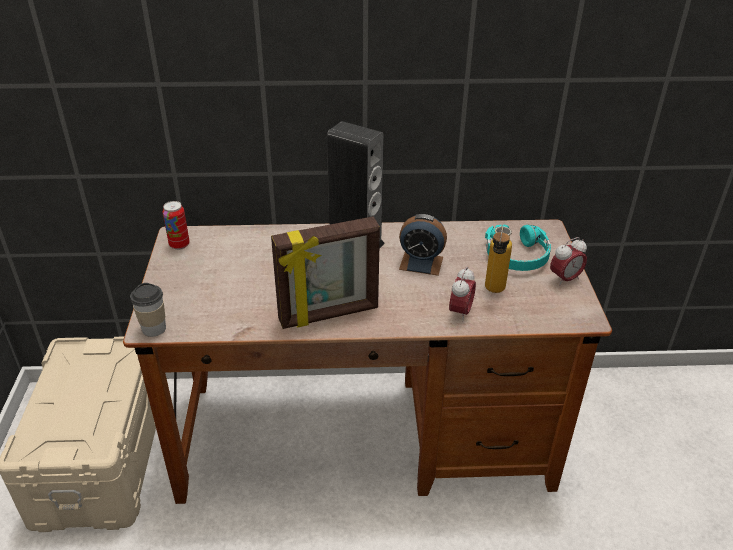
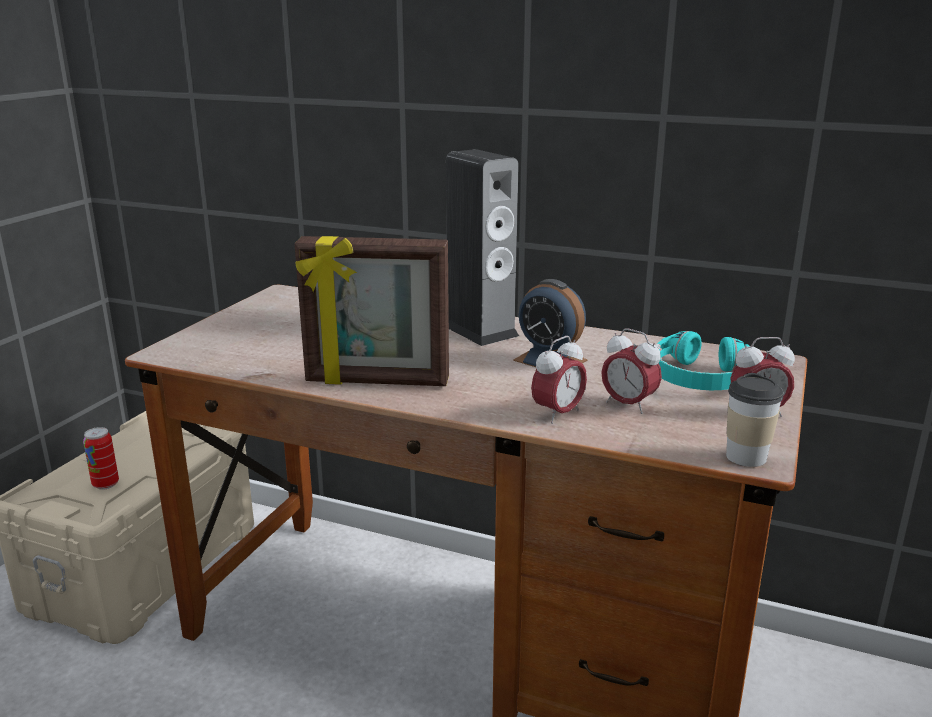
camera: 25 degrees right, 15 degrees down
(154, 329) = (168, 354): cup -> cup (746, 457)
(179, 245) = (276, 299): can -> can (105, 484)
(493, 292) = (628, 405): bottle -> alarm clock

